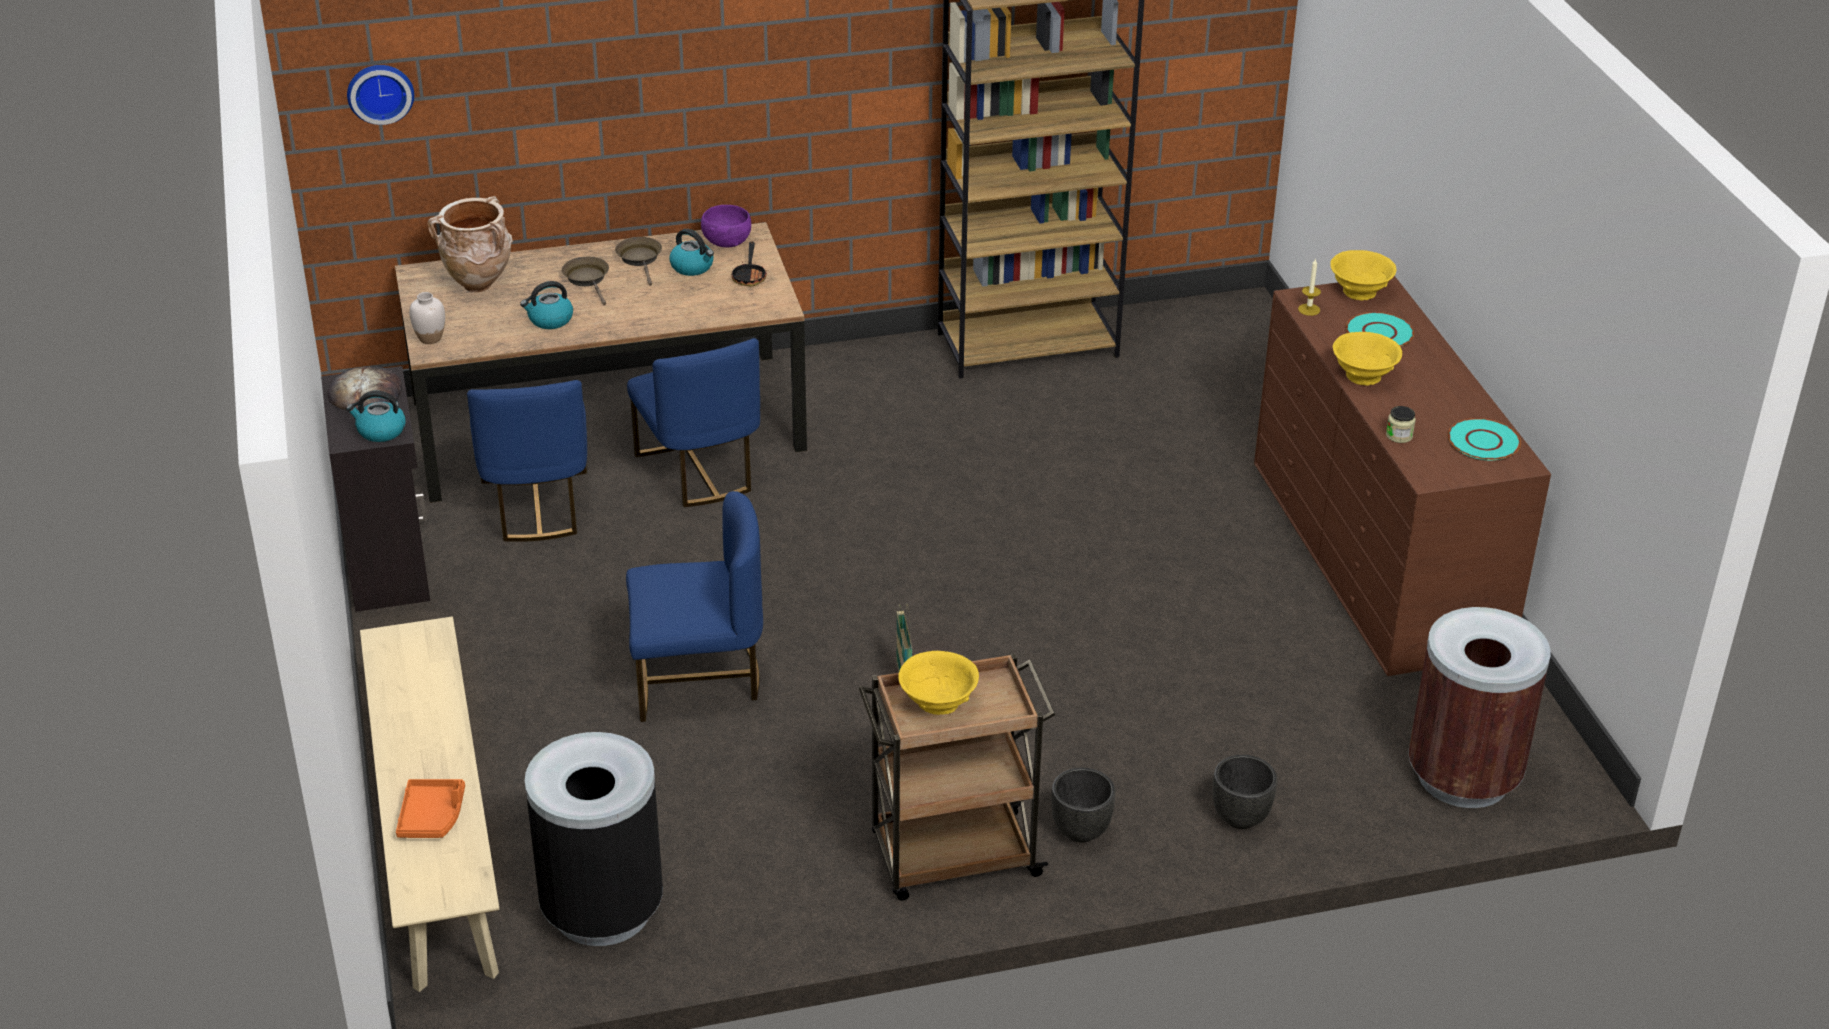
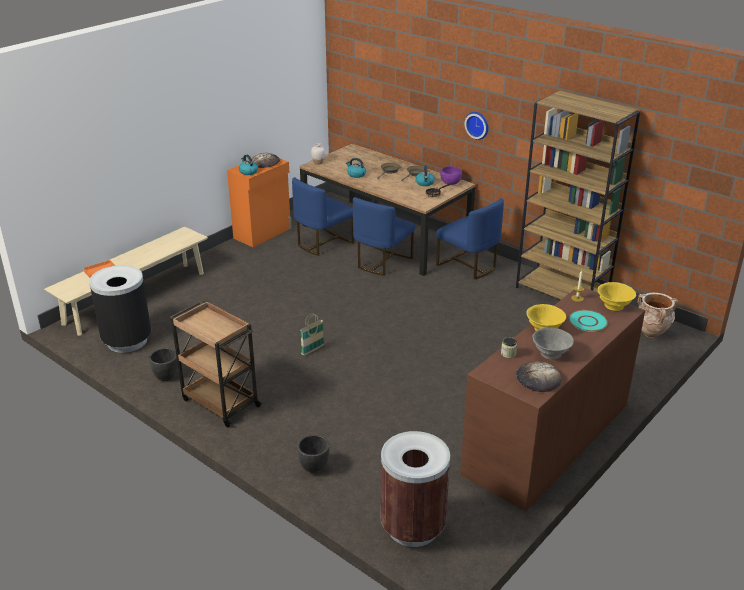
camera: 55 degrees right, 5 degrees down
(380, 92) = (354, 70): wall clock -> wall clock (478, 125)
(390, 564) = (263, 233): black cabinet -> orange cabinet
(480, 284) = (360, 158): beige vase -> beige vase (652, 334)
(697, 679) = (265, 309): blue chair -> blue chair (468, 266)
(938, 703) = (208, 322): yellow bowl -> none
(1081, 831) = (264, 427): black planter -> black planter (166, 377)
(1431, 401) = (550, 353): none -> grey bowl
(1483, 441) = (538, 379): turquoise plate -> bread

